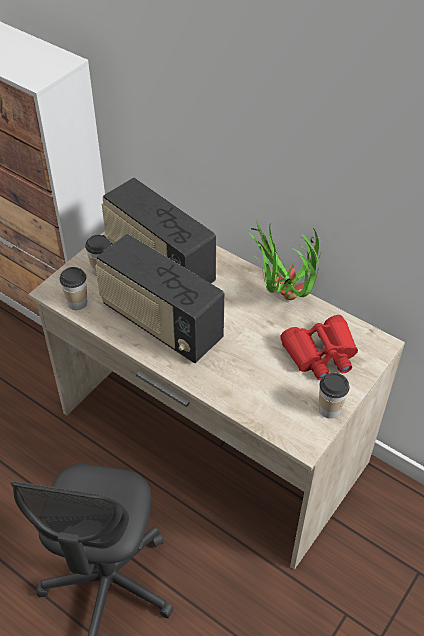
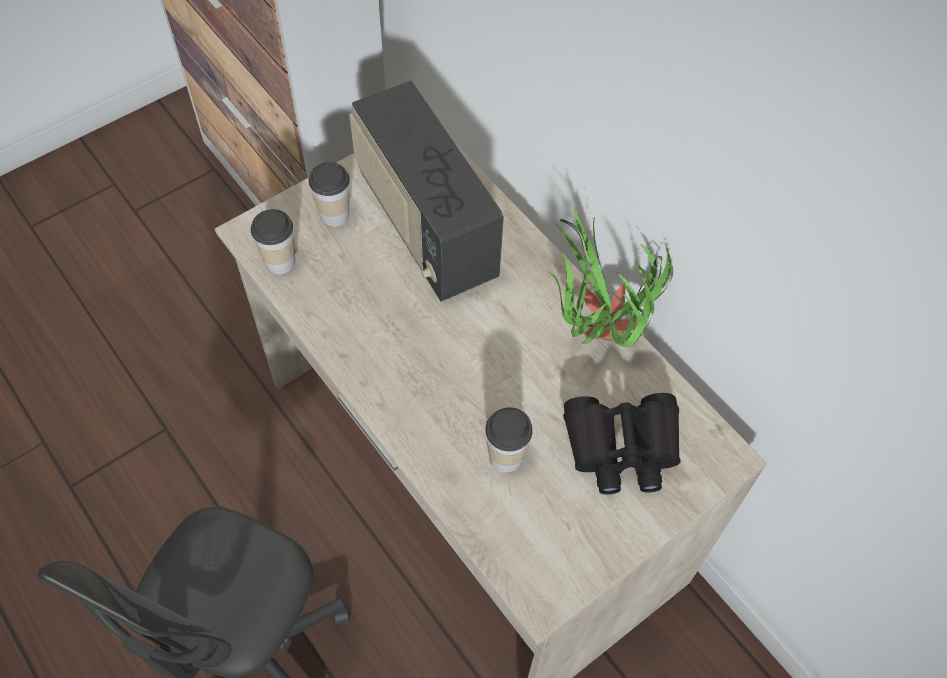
camera: 15 degrees right, 10 degrees up
(160, 323) = (391, 329): radio -> none
(320, 354) = (621, 448): red binoculars -> black binoculars
(329, 409) = (601, 549): cup -> cup (506, 456)

